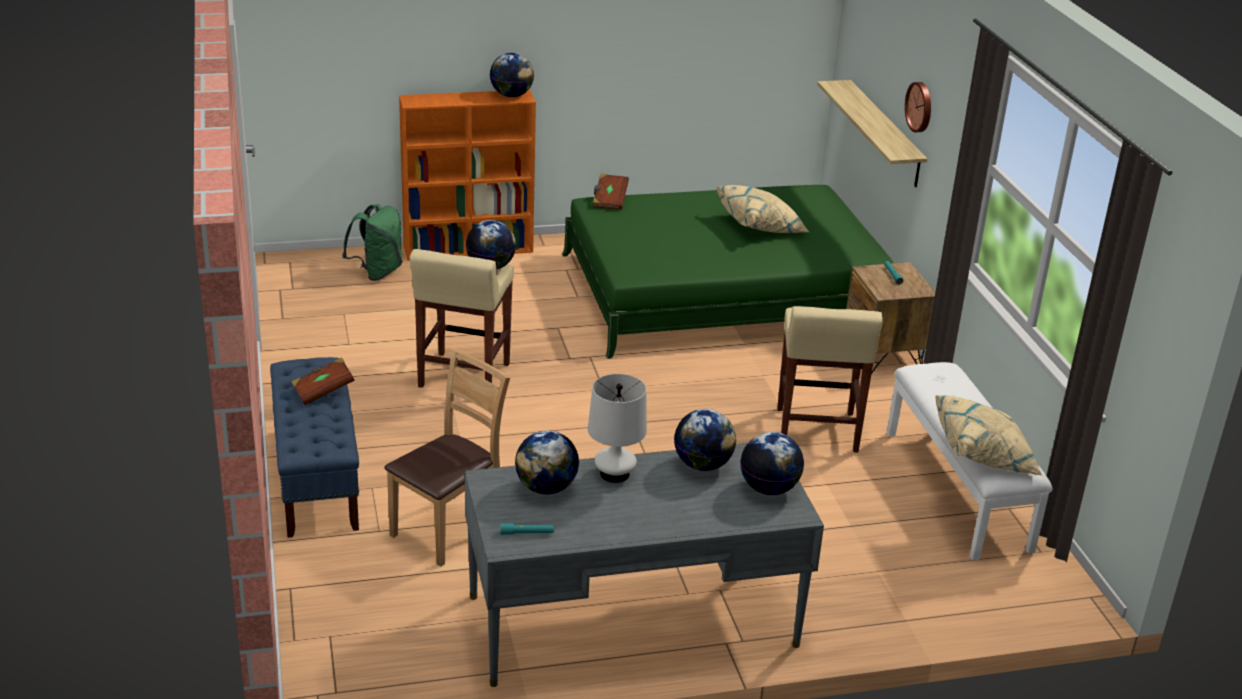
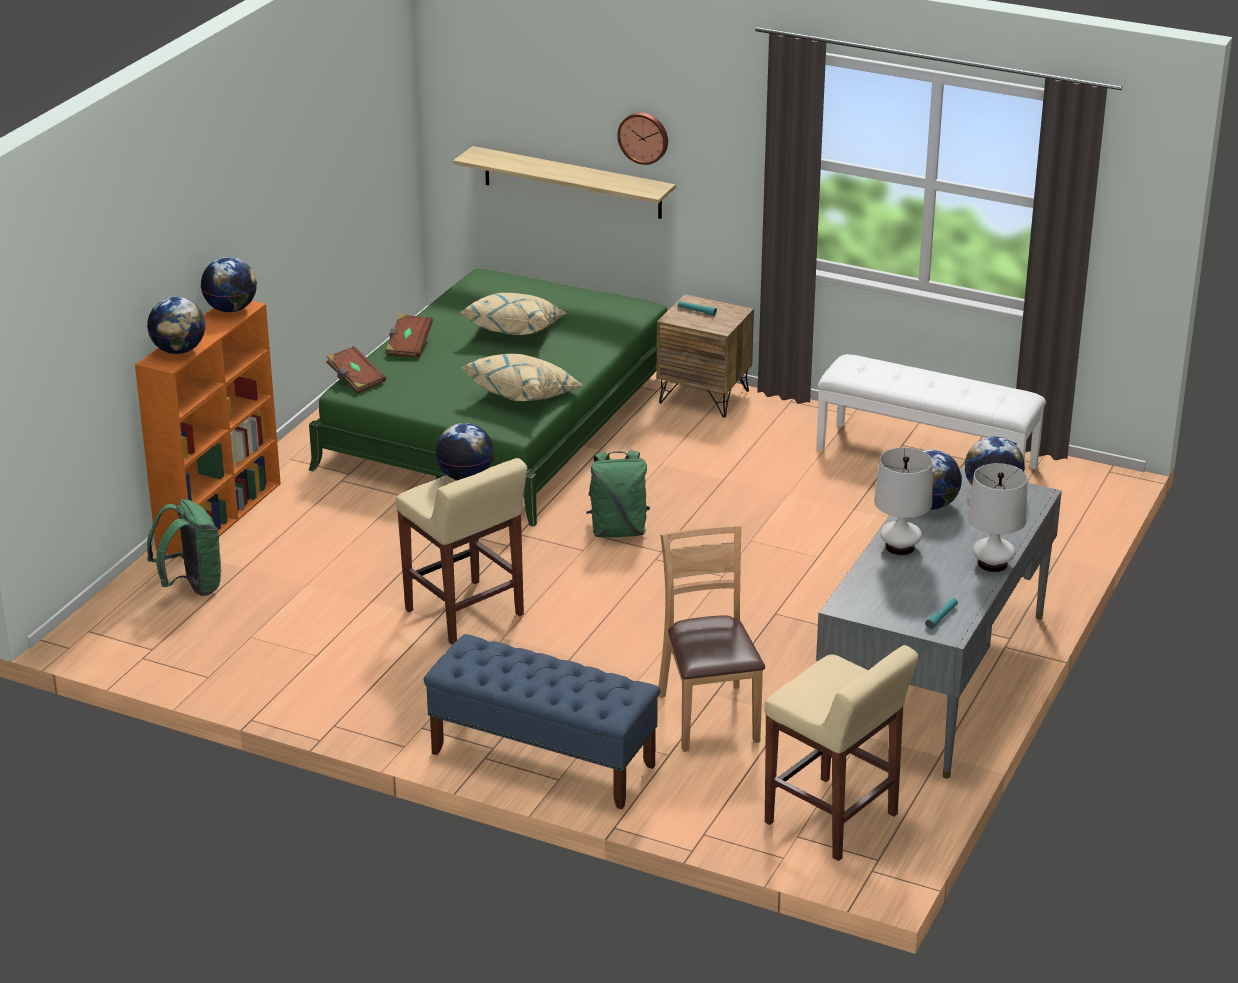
camera: 50 degrees left, 0 degrees up
(323, 391) = (524, 661): brown book -> brown book (408, 346)
(546, 488) = (887, 585): globe -> globe (178, 351)
(647, 530) = (992, 564): none -> white table lamp
(648, 393) = (618, 531): none -> green backpack
(816, 431) = (775, 479): beige stool -> beige stool (832, 820)
(984, 454) = (985, 402): beige pillow -> beige pillow (524, 395)

